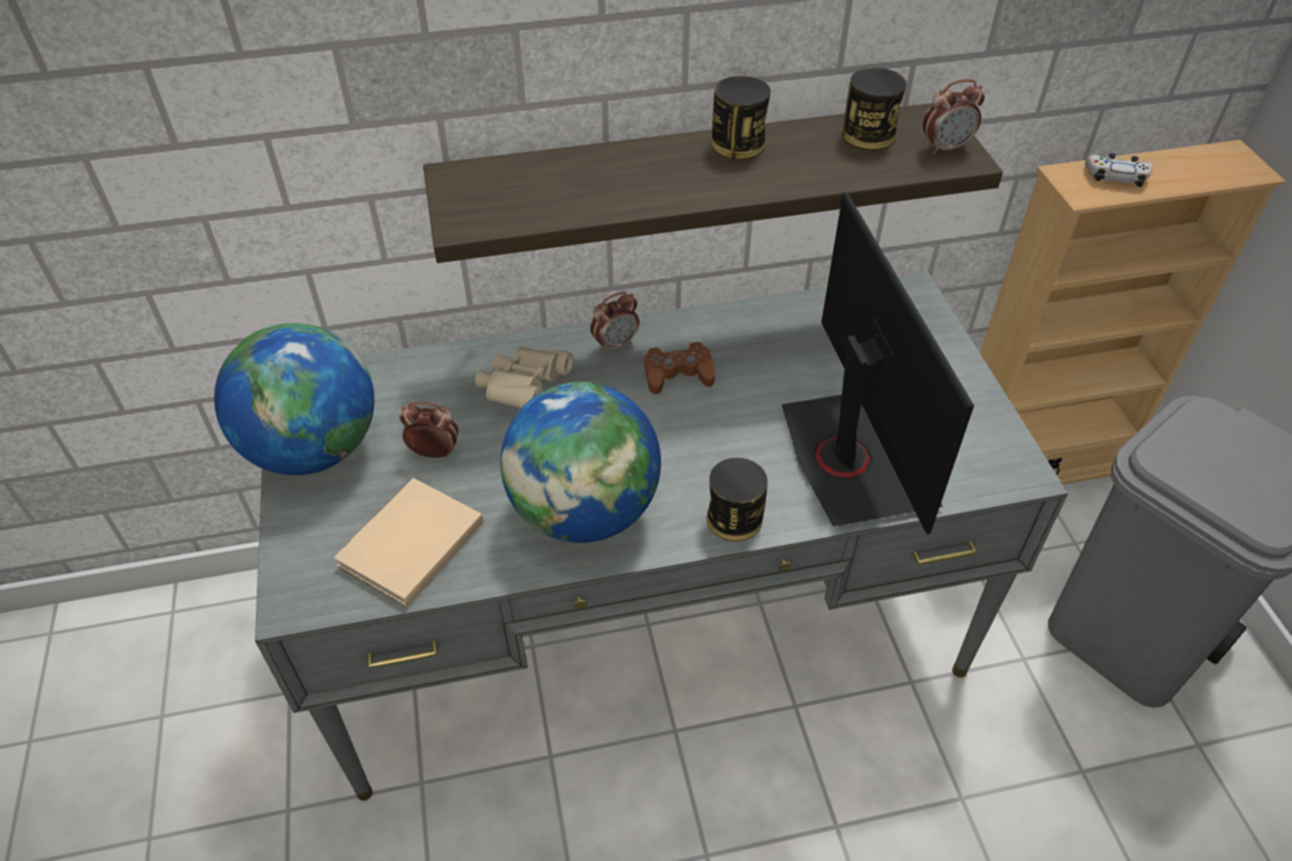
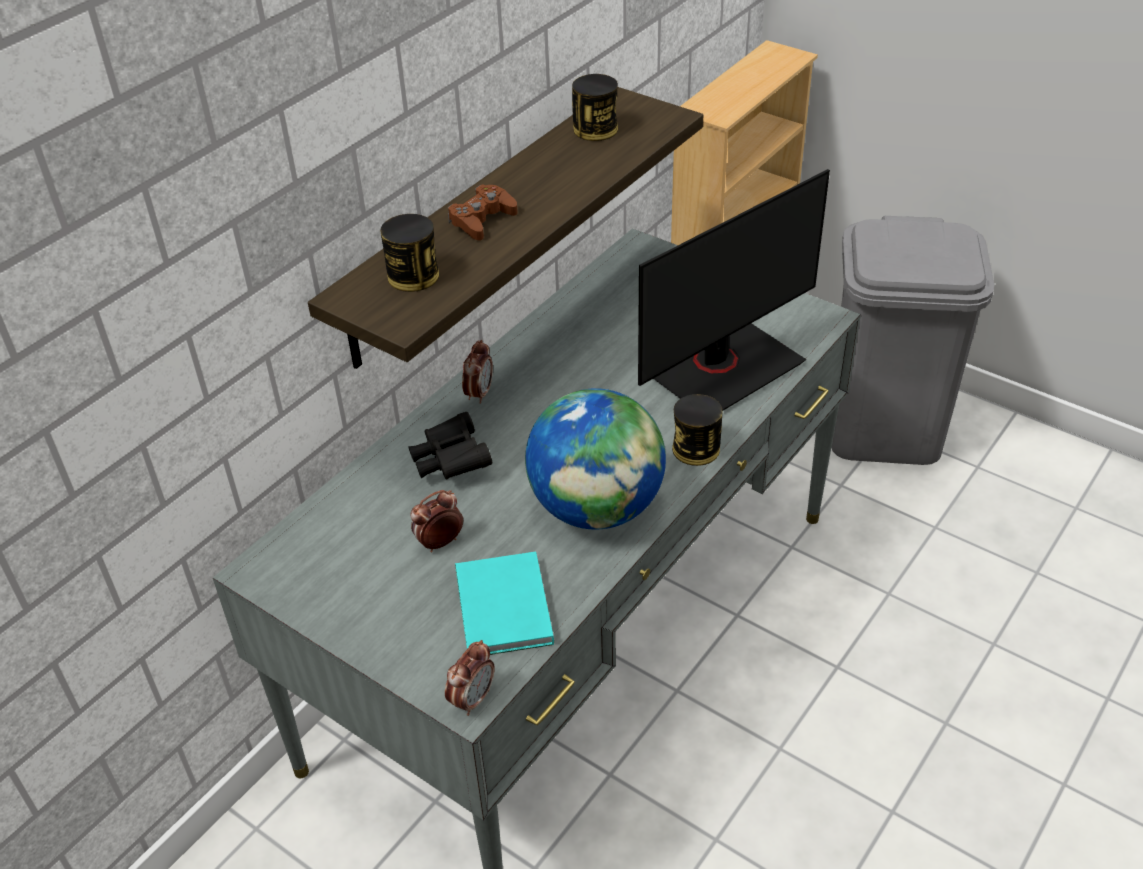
camera: 40 degrees left, 5 degrees down
(314, 449) = (339, 602): globe -> none
(407, 546) = (502, 610): beige book -> turquoise book
(524, 389) = (451, 462): beige binoculars -> black binoculars
(678, 374) = (549, 386): brown game controller -> brown game controller (482, 220)
(738, 144) = (520, 175): can -> can (413, 276)
(854, 458) = (723, 368): monitor -> monitor turned 105 degrees clockwise
(945, 148) = (652, 115): alarm clock -> alarm clock (472, 699)
(1115, 176) = (726, 95): white game controller -> none

